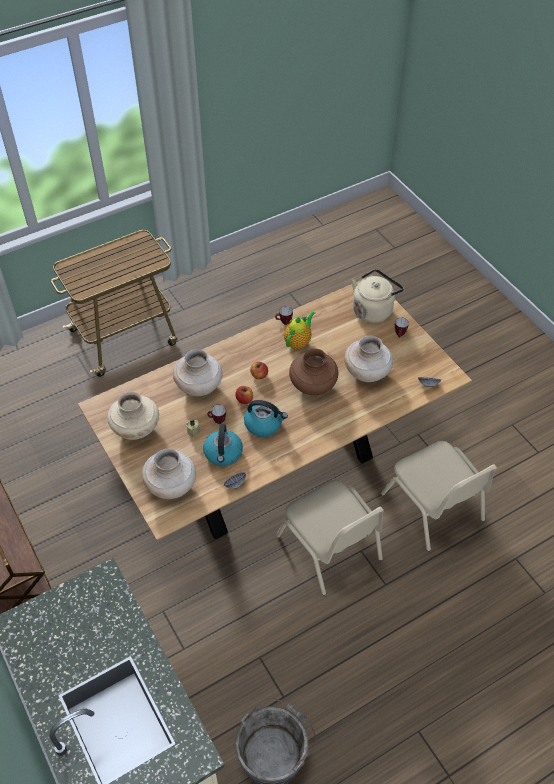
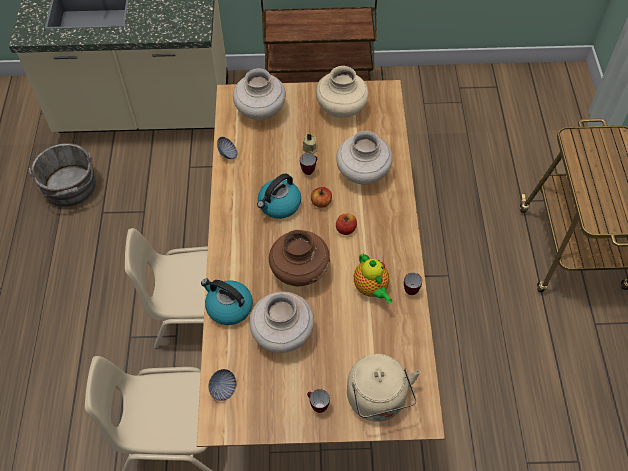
camera: 120 degrees right, 5 degrees up
(223, 454) = (267, 159): kettle -> kettle (228, 307)

